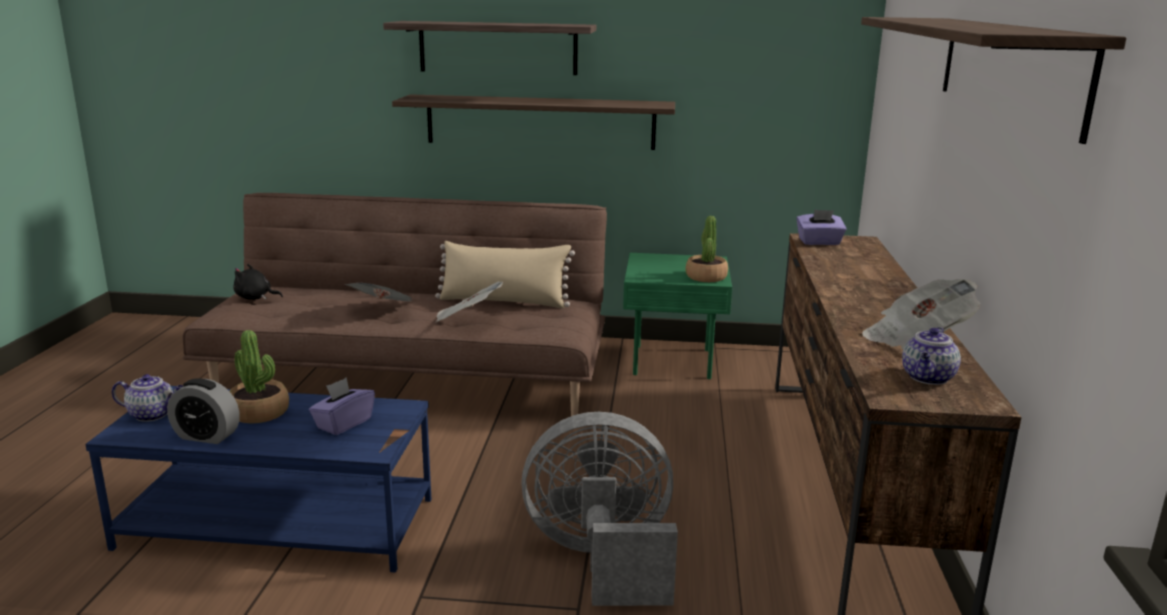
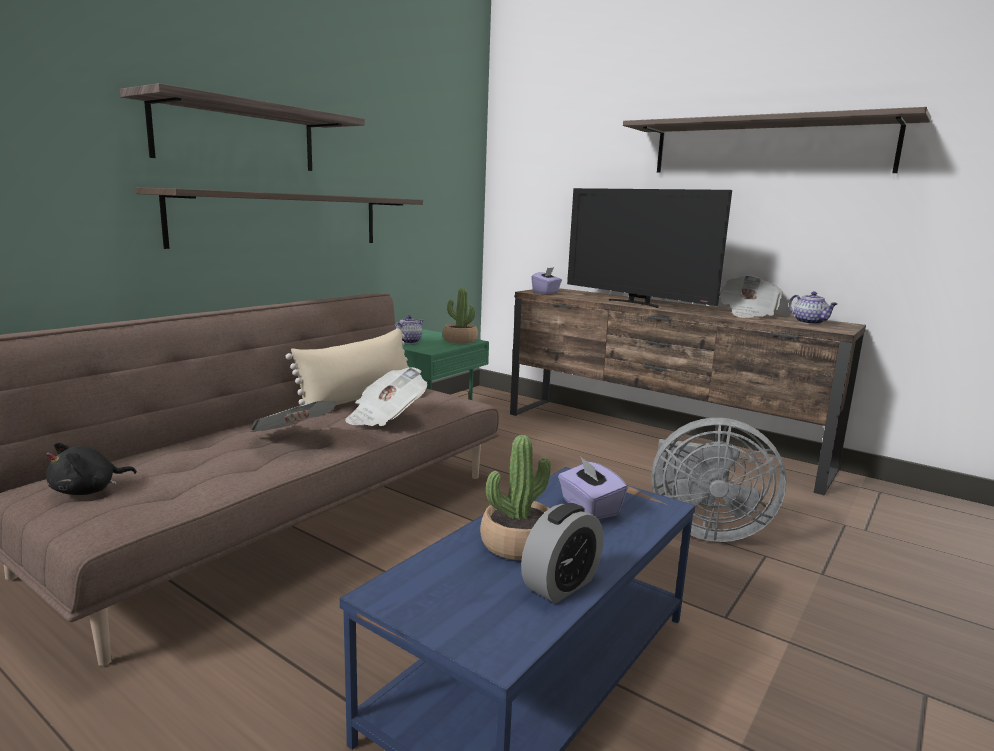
camera: 60 degrees left, 5 degrees down
(153, 414) = (450, 616): teapot -> teapot (408, 341)
(602, 560) = (703, 529): grey fan -> grey fan turned 105 degrees counterclockwise
(845, 283) = (636, 303): none -> television

